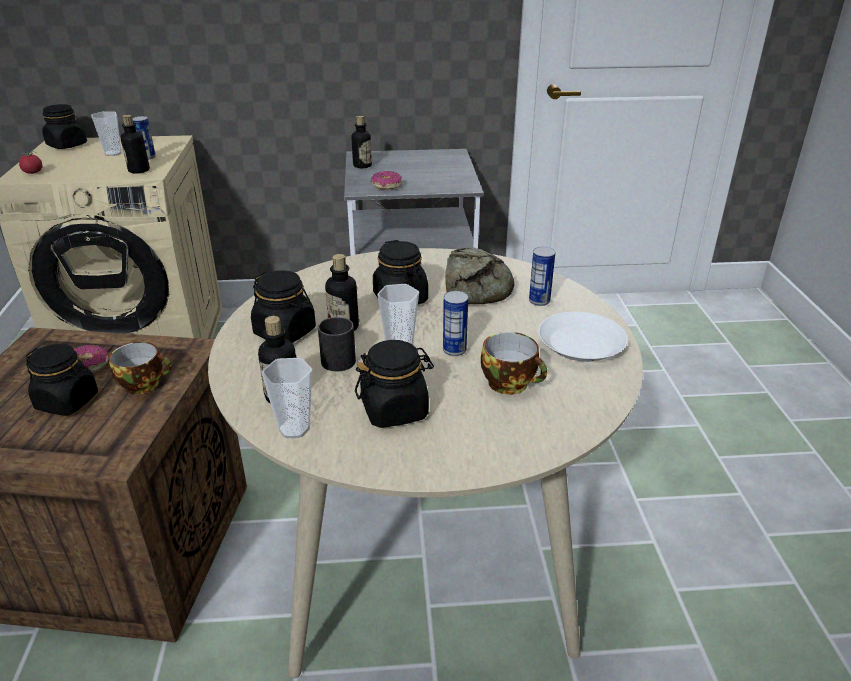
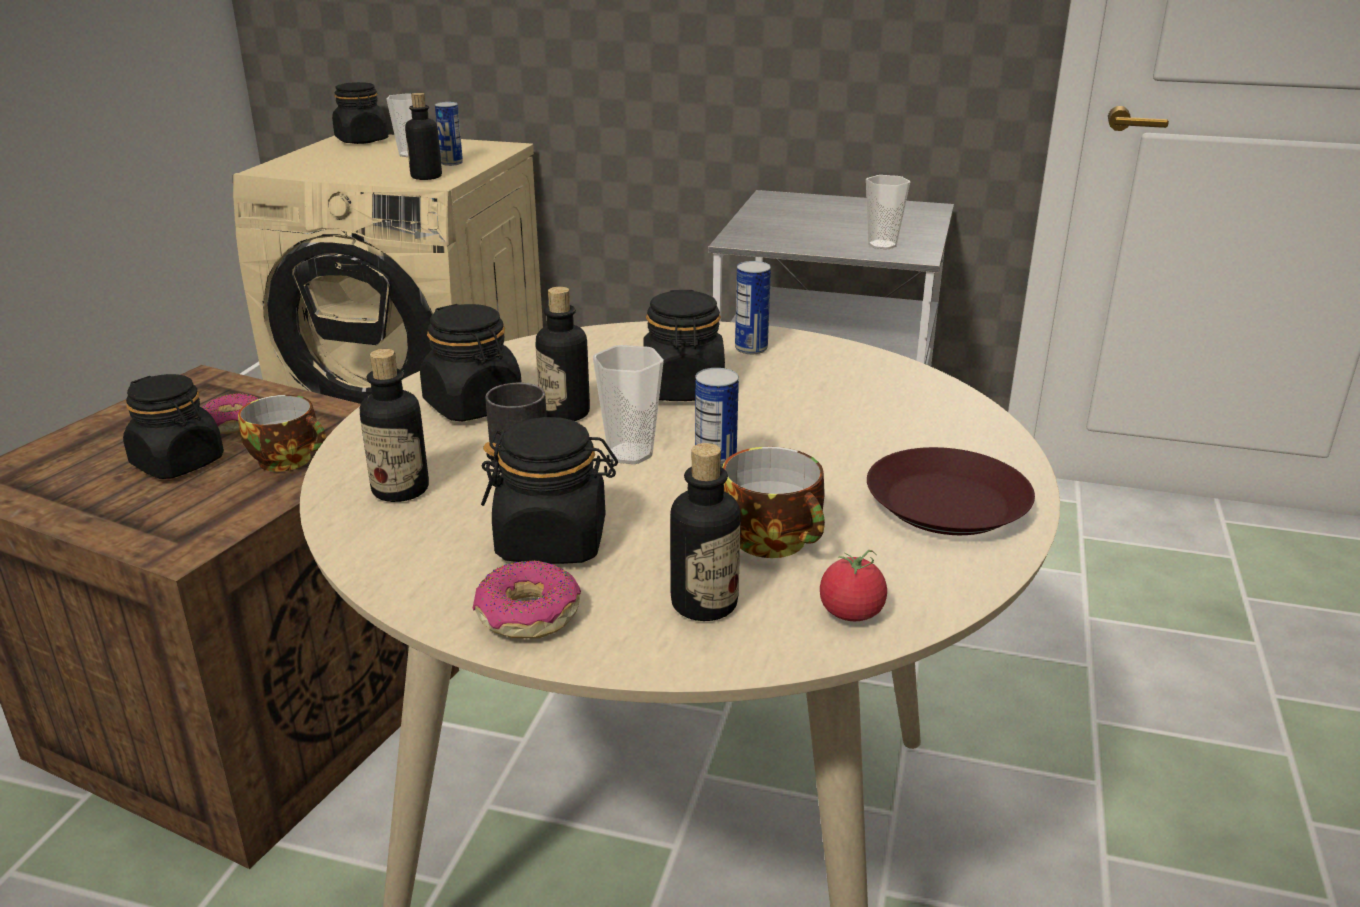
camera: 20 degrees right, 5 degrees down
(33, 172) = (293, 166): tomato -> tomato (851, 612)
(294, 429) = (381, 537): cup -> cup (882, 245)
(362, 165) = (766, 210): bottle -> bottle (704, 604)
(386, 186) = (784, 239): donut -> donut (527, 615)
(476, 286) = (822, 390): bread -> none
(539, 301) = (916, 428): can -> can (751, 348)
(581, 343) = (947, 503): white plate -> brown plate

